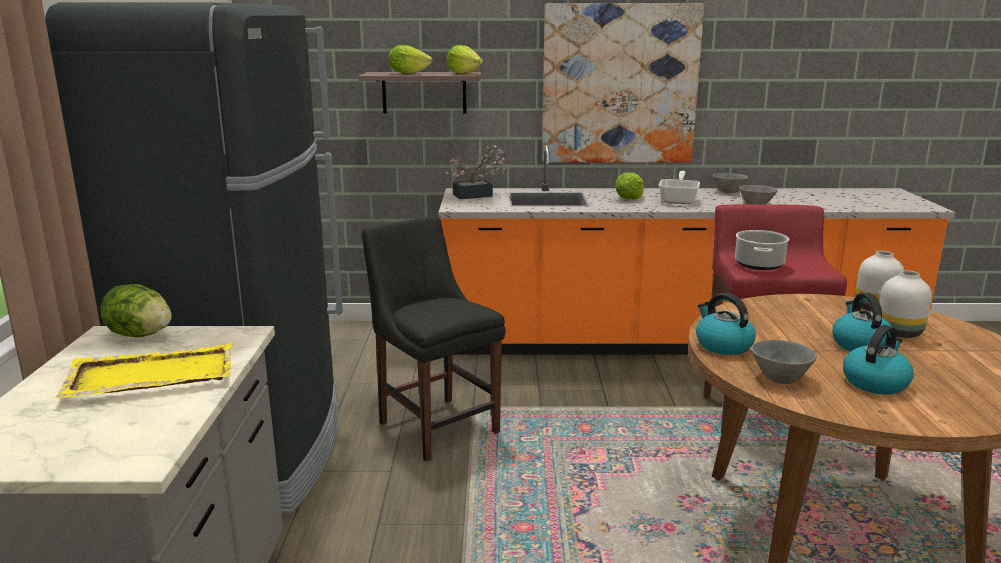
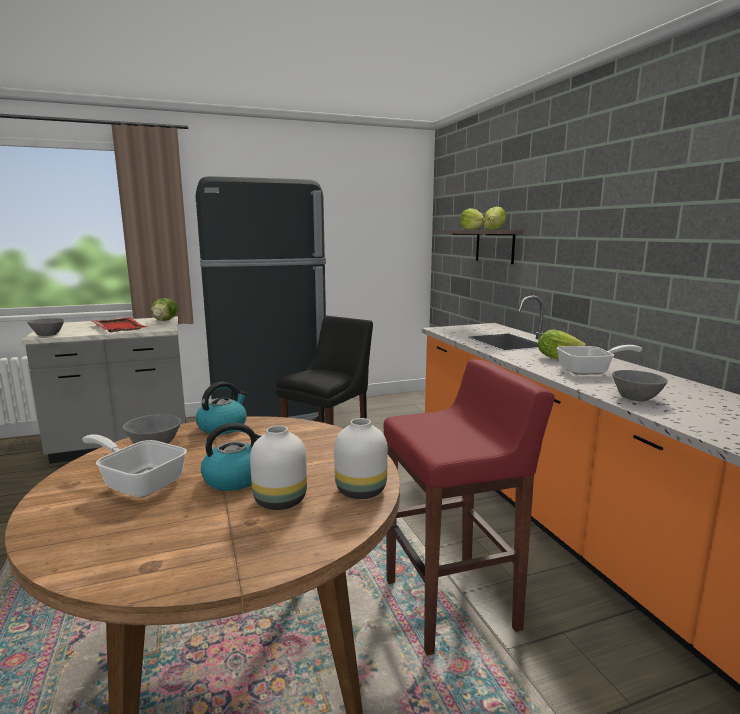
camera: 70 degrees right, 5 degrees down
(150, 375) = (118, 326): yellow tray -> red tray
(477, 195) = (484, 328): potted plant -> none
(619, 85) = (614, 244): picture -> none
(729, 191) = (687, 386): grey bowl -> grey bowl (48, 335)
(758, 264) = (431, 422): cooking pot -> none
(875, 382) = (139, 482): kettle -> frying pan

